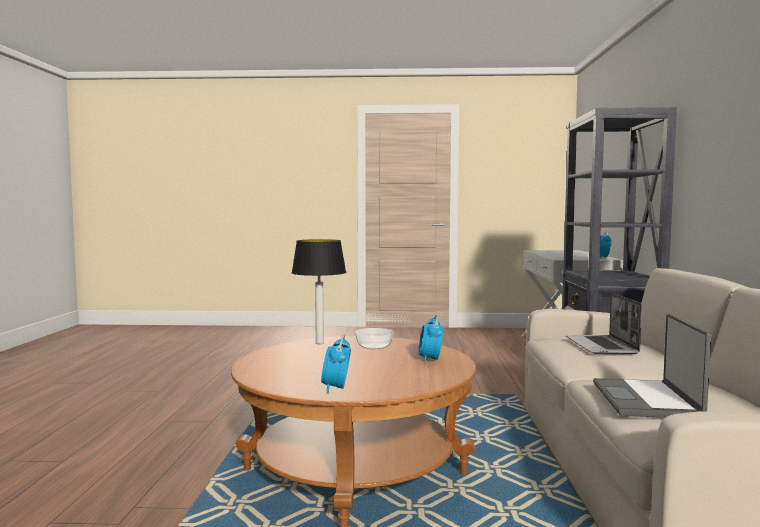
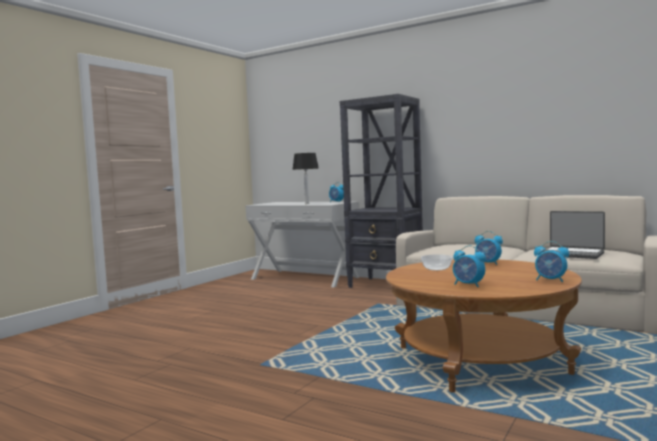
camera: 60 degrees left, 0 degrees up
(287, 362) = (468, 285): none -> alarm clock
(319, 343) = (409, 277): table lamp -> table lamp (306, 204)
(602, 346) = (461, 246): laptop -> none

